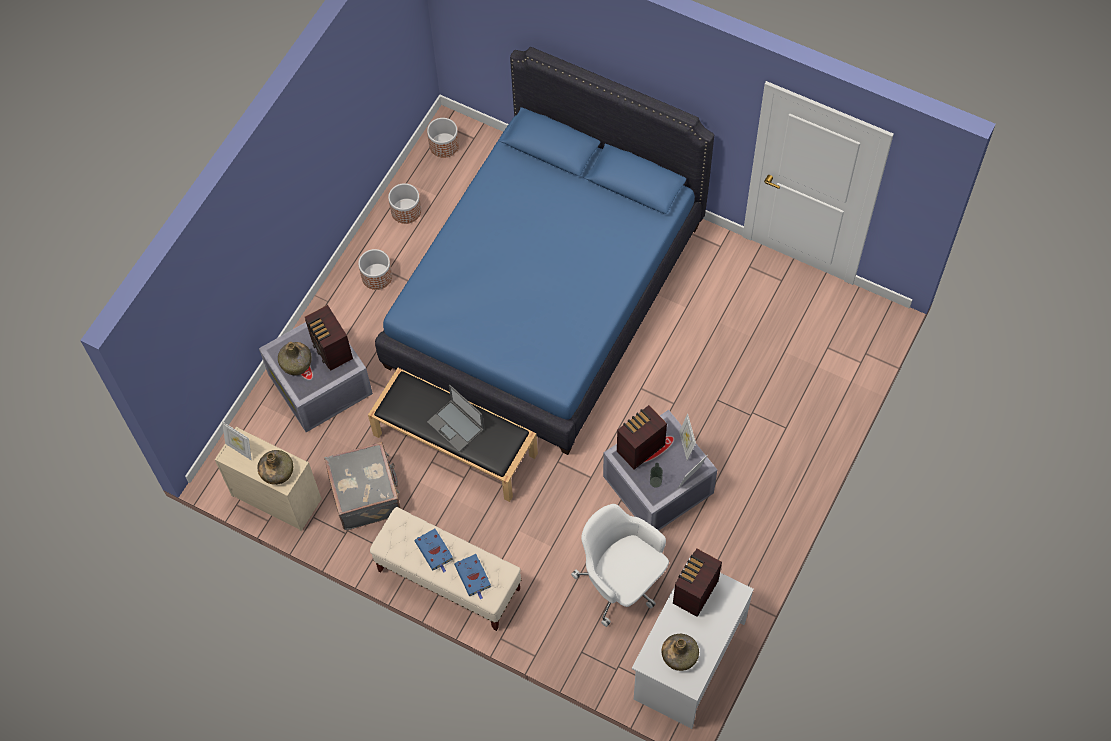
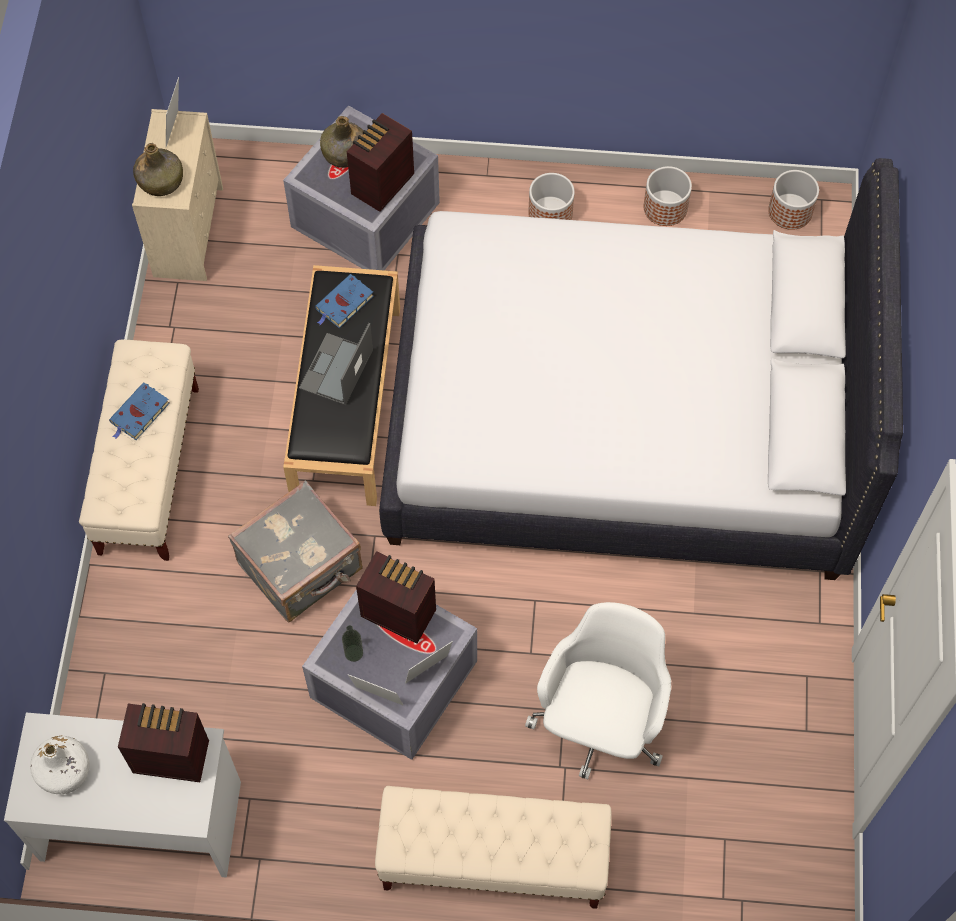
camera: 65 degrees right, 0 degrees up
(367, 494) = (232, 329): grey suitcase -> grey suitcase (302, 567)
(473, 577) = (119, 474): blue book -> blue book (343, 304)
(544, 294) = (622, 421): blue bed -> white bed
(622, 582) = (226, 686): white office chair -> white office chair (600, 722)
(679, 655) = (65, 771): green bottle -> white bottle
(792, 472) = (492, 861): none -> beige bench

